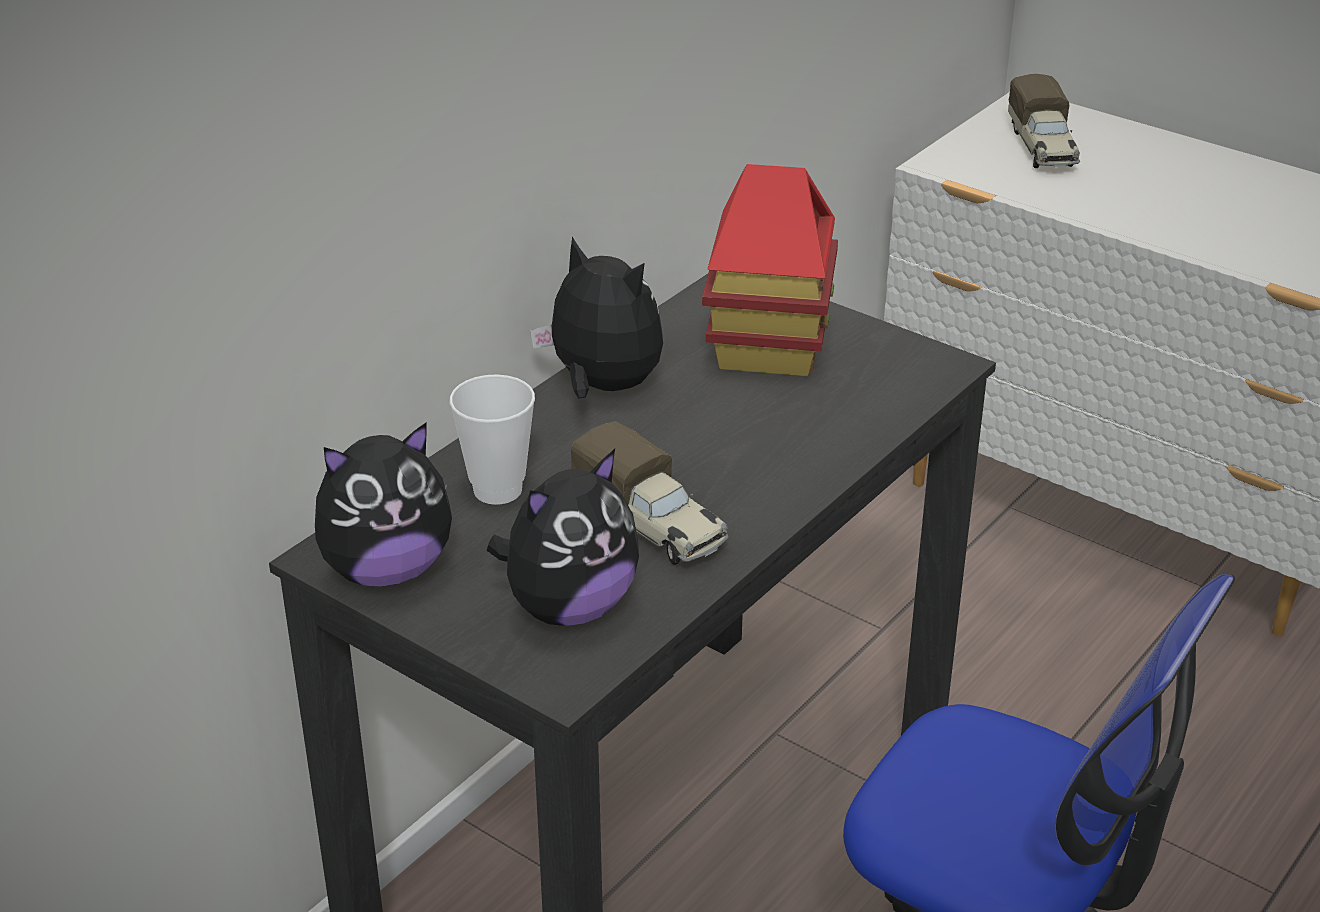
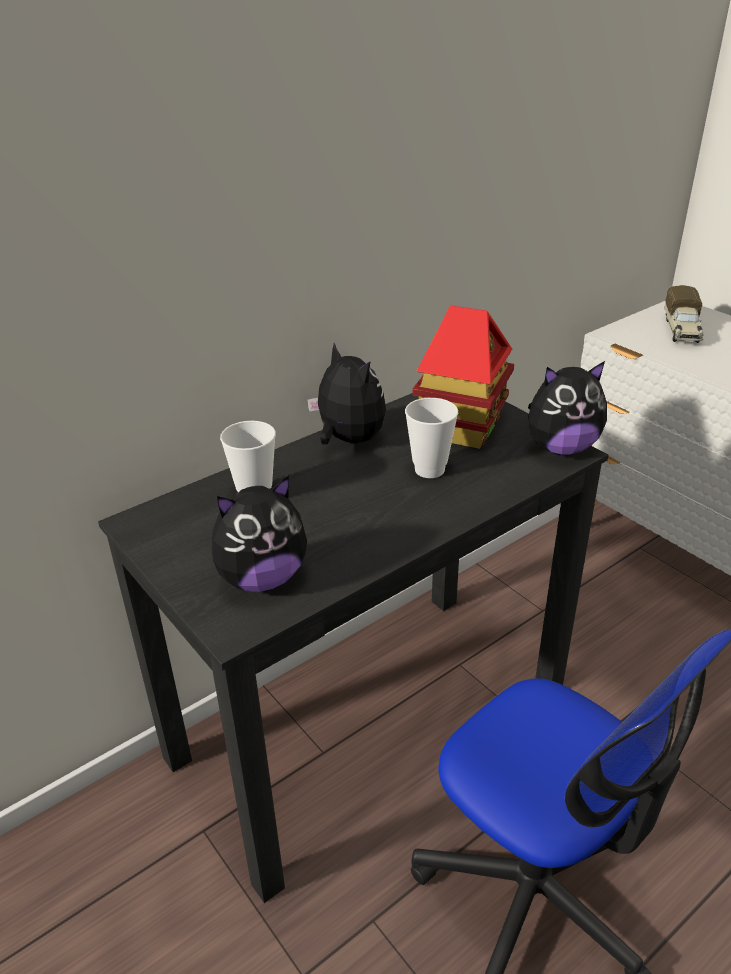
camera: 15 degrees right, 0 degrees up
(386, 570) = (162, 536): plush toy -> plush toy (560, 448)
(652, 525) = (339, 531): toy truck -> none
(746, 418) = (429, 470): none -> cup

